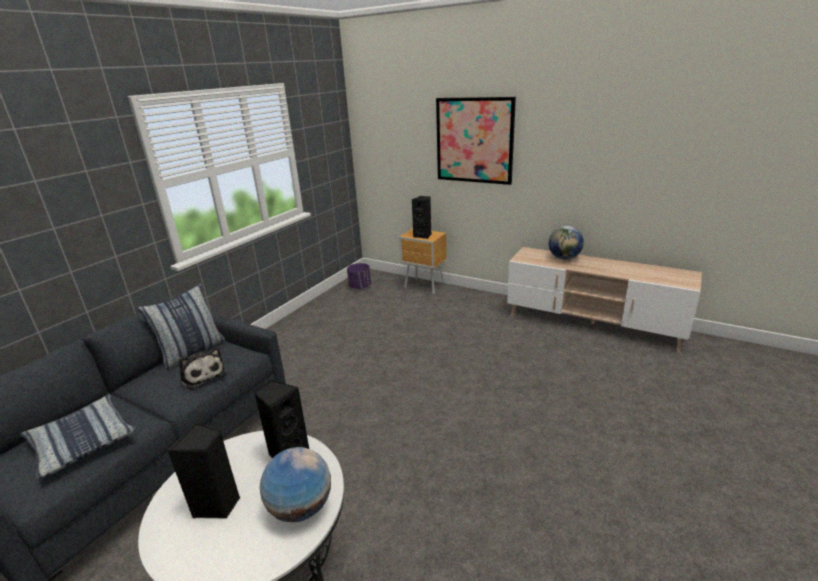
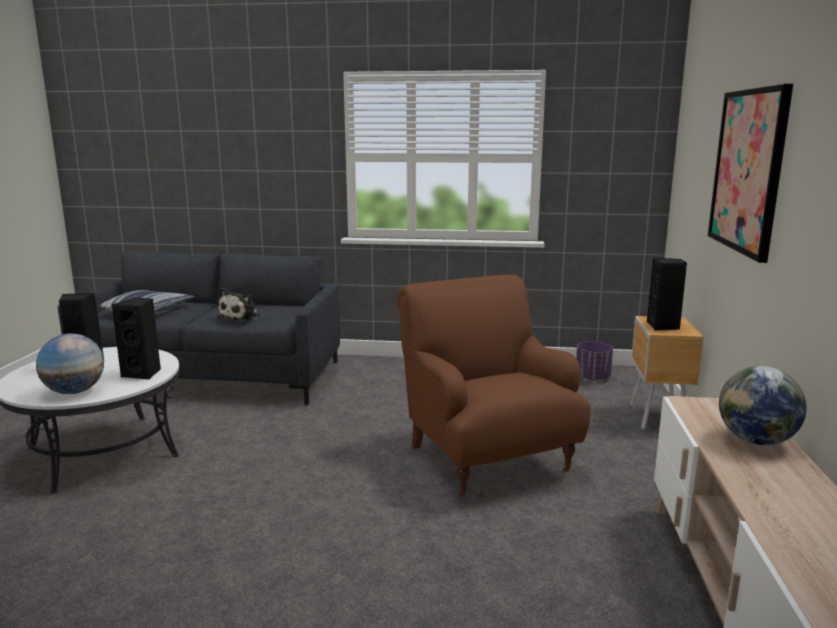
camera: 65 degrees right, 10 degrees down
(192, 351) = (277, 306): pillow -> none
(431, 347) = (487, 457): none -> brown armchair

